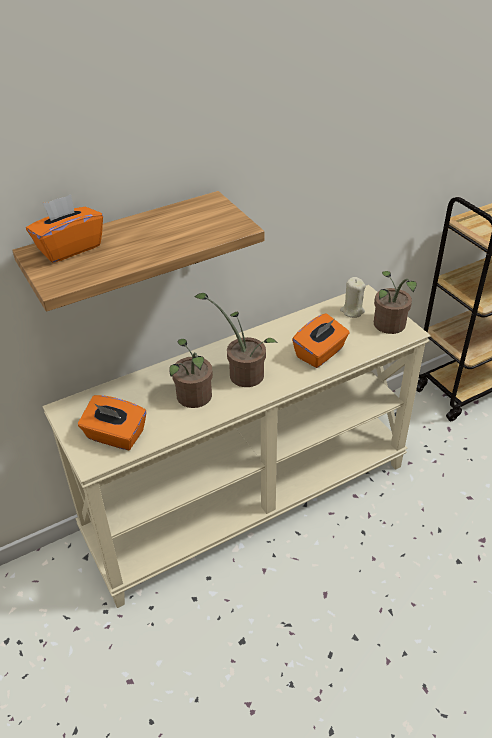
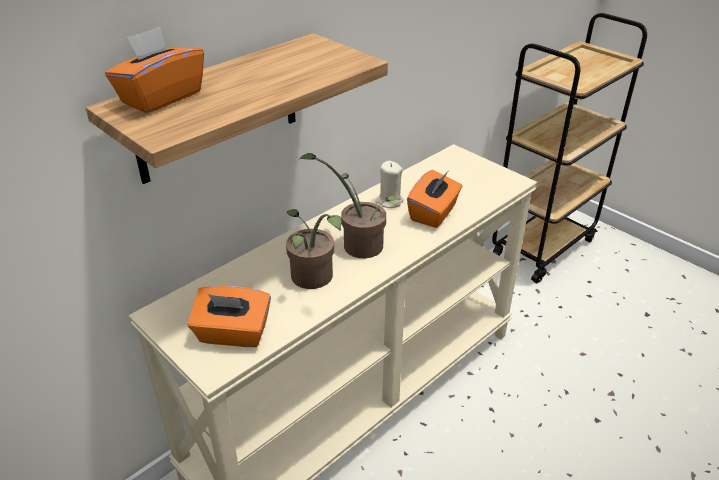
camera: 15 degrees left, 5 degrees down
(352, 311) = (448, 169): beige candle -> beige candle (389, 201)
(389, 327) = (493, 179): potted plant -> none

